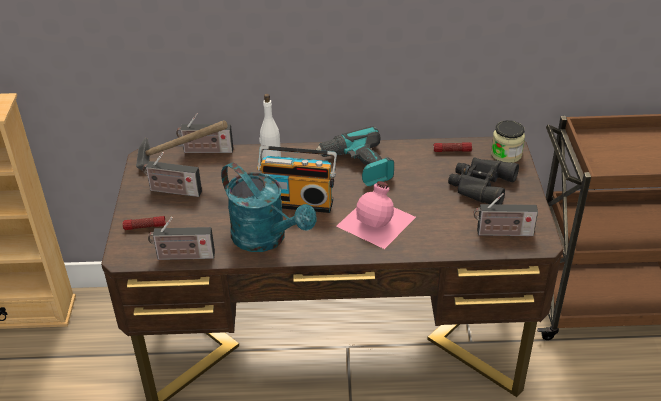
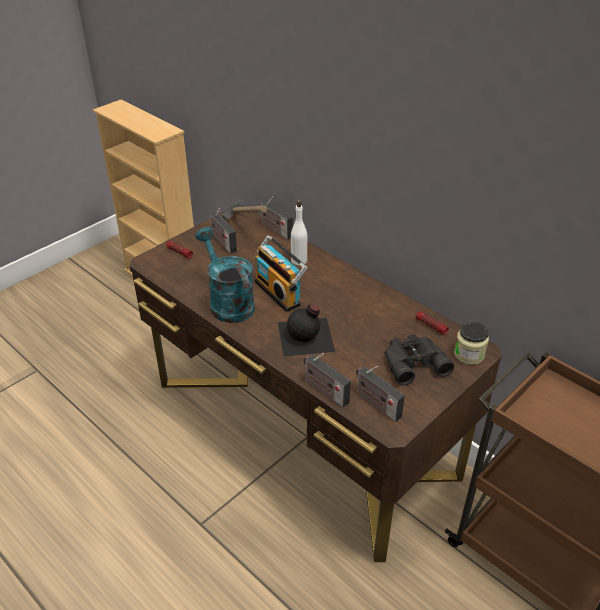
camera: 45 degrees right, 0 degrees up
(183, 256) = (172, 281): radio -> radio (324, 390)
(266, 239) = (228, 302): turquoise watering can -> turquoise watering can turned 150 degrees clockwise
(357, 166) = (349, 294): power drill -> none
(377, 221) = (306, 337): pink bottle -> black bottle

